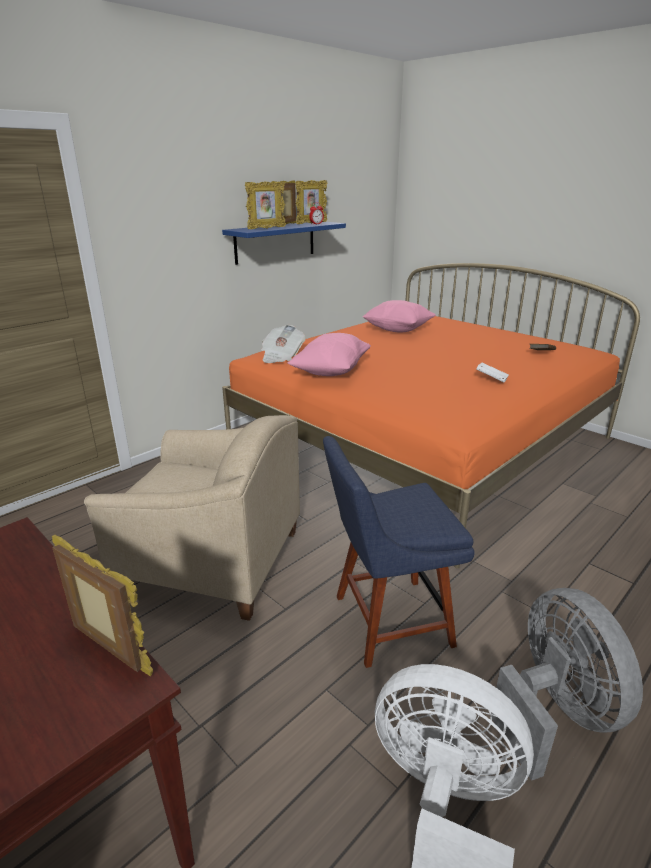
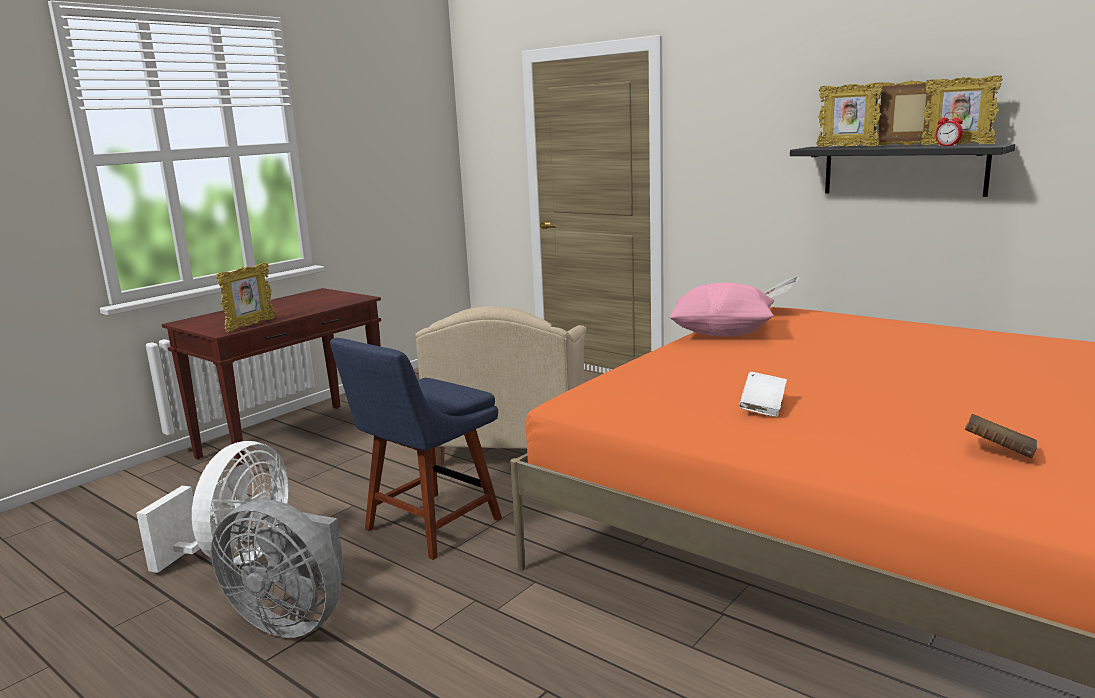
camera: 85 degrees right, 10 degrees down
(275, 242) = (903, 170): blue shelf -> black shelf
(386, 621) = (428, 527): blue chair -> blue chair turned 120 degrees counterclockwise
(398, 330) = (995, 350): pink pillow -> none
(554, 711) = (293, 619): grey fan -> grey fan turned 45 degrees clockwise

